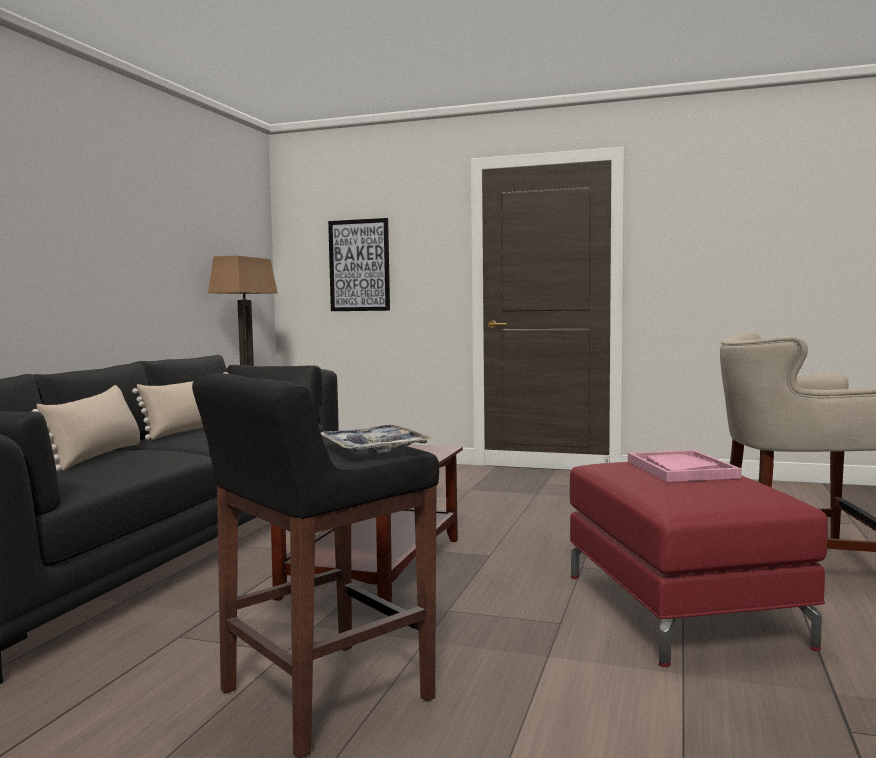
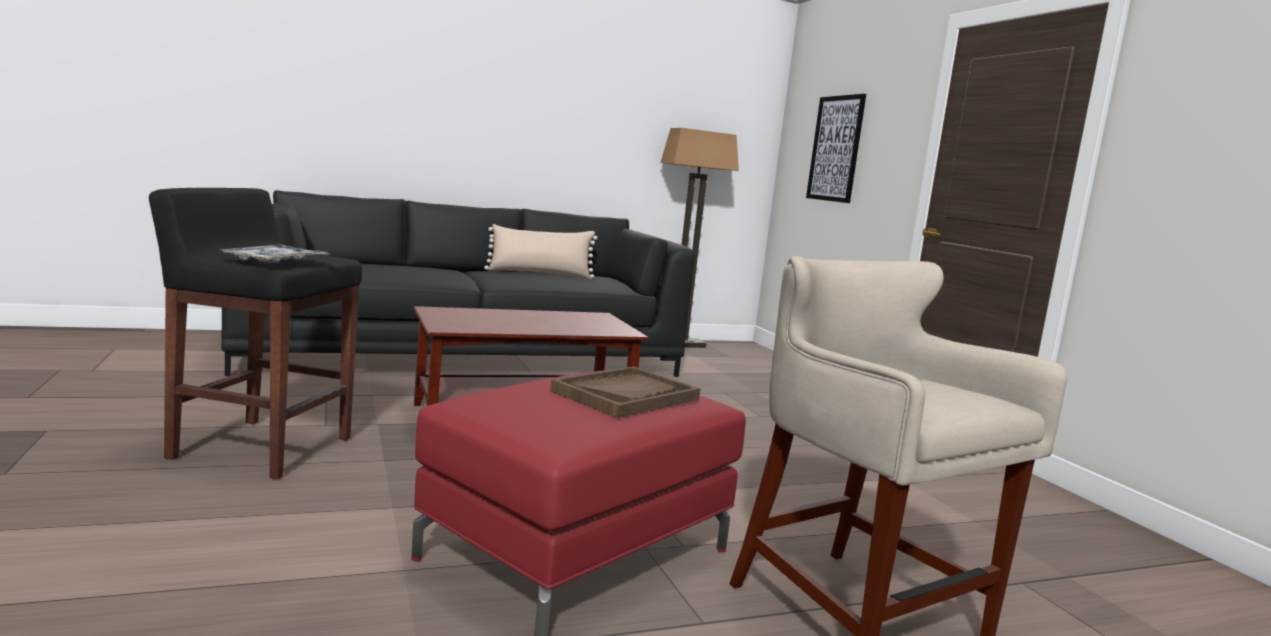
camera: 50 degrees right, 5 degrees up
(96, 456) = (419, 268): beige pillow -> none
(681, 469) = (625, 395): pink tray -> brown tray

